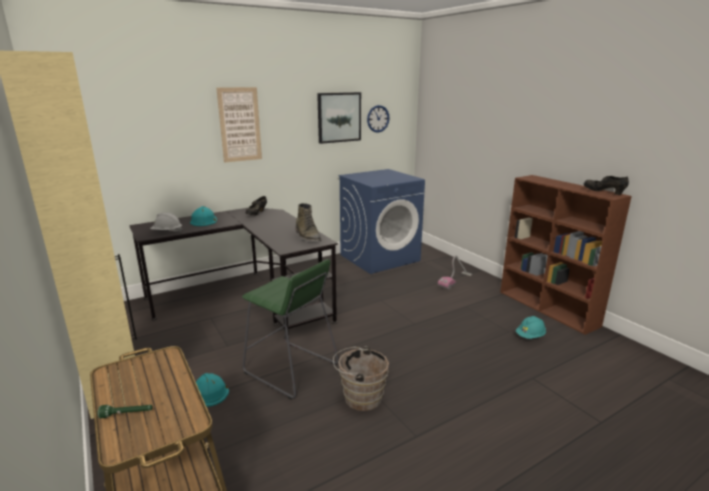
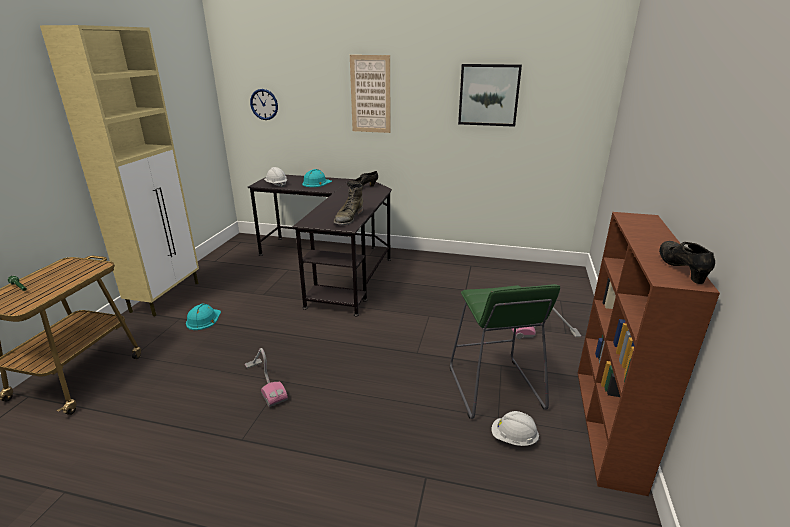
camera: 45 degrees right, 5 degrees up
(291, 369) = (266, 333): green stool -> green stool (494, 388)
(360, 397) = (265, 382): brown bucket -> vacuum cleaner
(378, 118) = (548, 101): wall clock -> wall clock (264, 104)
(380, 257) = (505, 275): blue washing machine -> none
(530, 336) = (513, 438): turquoise hard hat -> white hard hat

